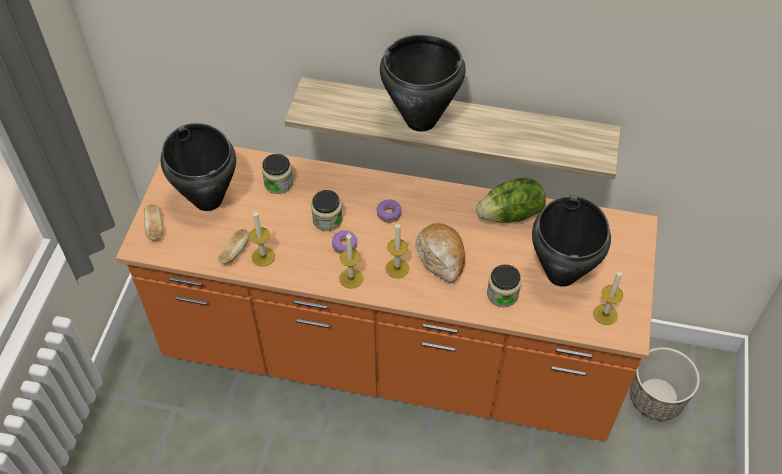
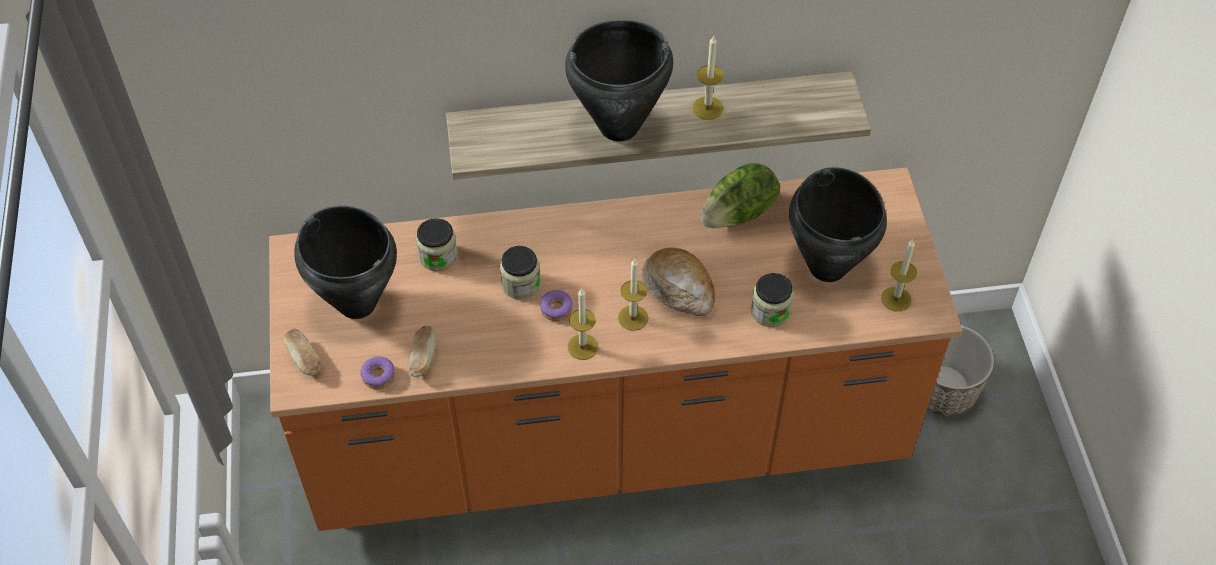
camera: 20 degrees left, 0 degrees up
(263, 256) = (461, 353): candle -> candle (707, 108)
(389, 214) = (593, 255): donut -> donut (379, 376)

